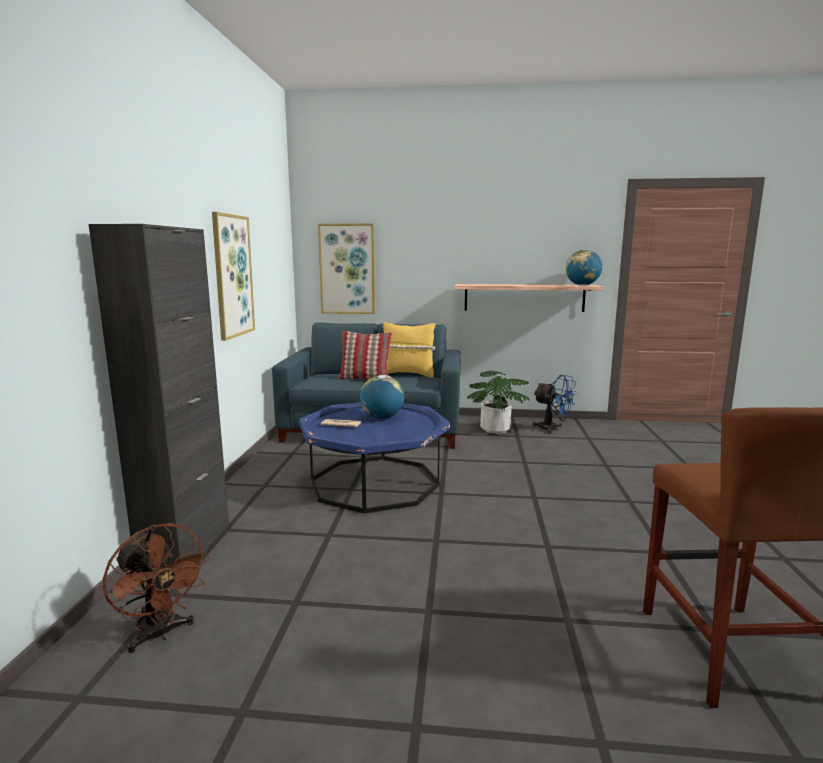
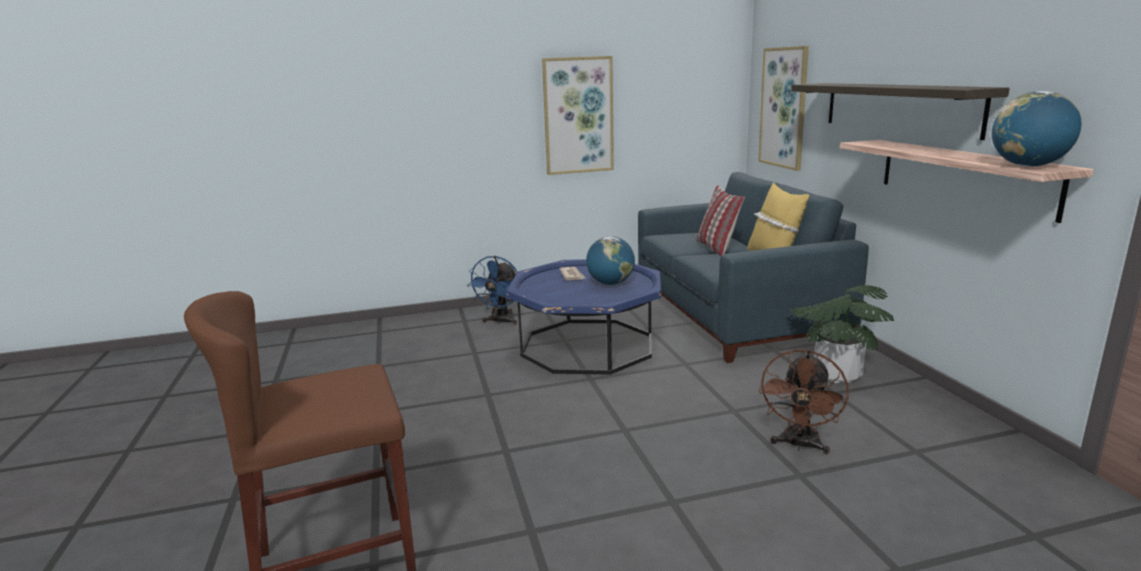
camera: 70 degrees right, 5 degrees up
(160, 634) = (339, 342): brown fan -> brown fan (799, 445)
(186, 549) = (431, 319): black cabinet -> none
(469, 263) = (898, 107): none -> shelf
(553, 429) = (913, 416): blue fan -> blue fan (500, 322)

